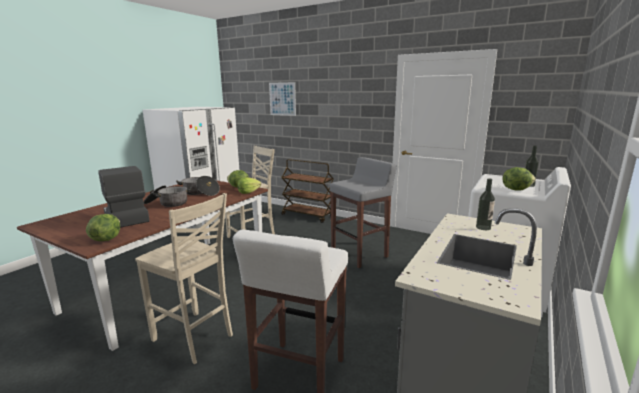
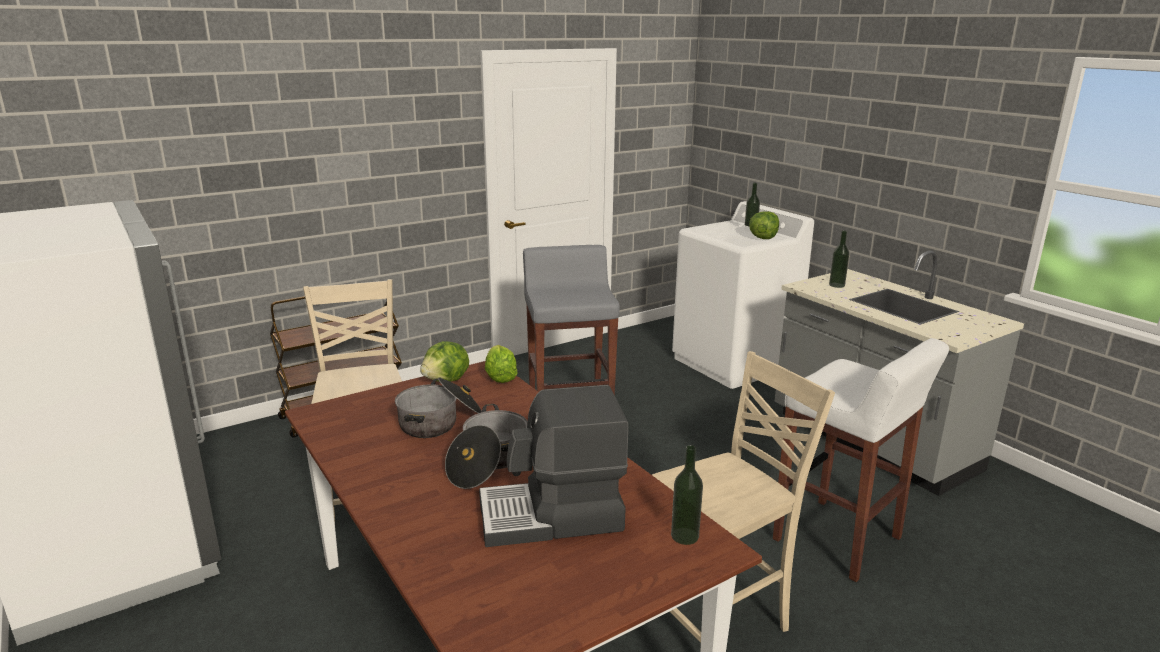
camera: 65 degrees left, 5 degrees up
(106, 239) = (684, 536): lettuce -> bottle
(282, 99) = (202, 154): picture -> none

